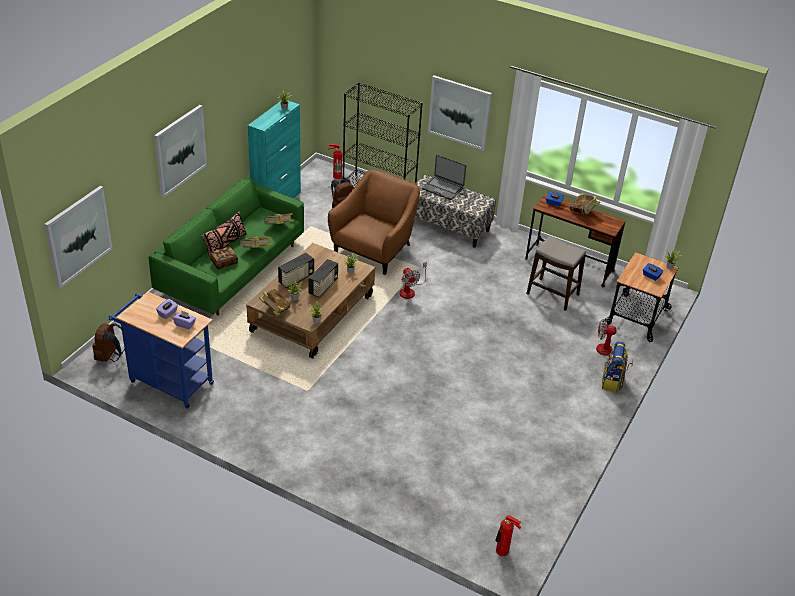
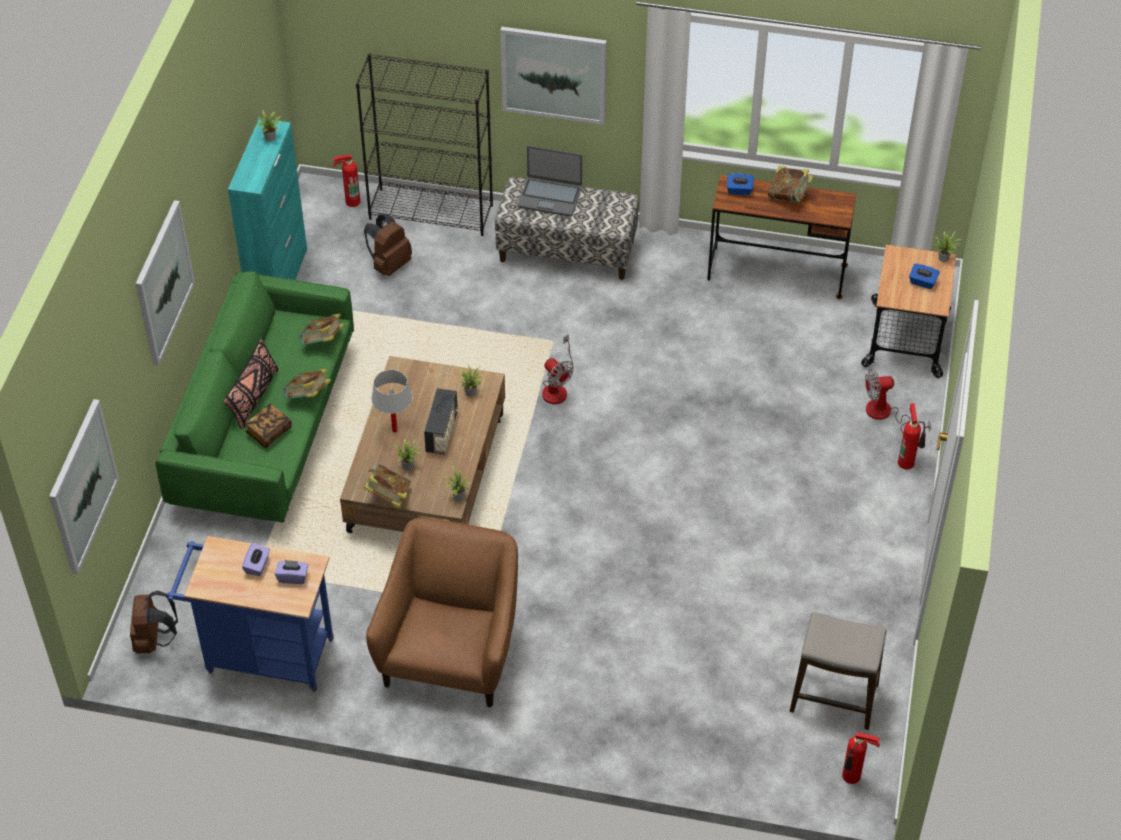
camera: 15 degrees left, 10 degrees up
(296, 279) = (394, 430): radio -> white table lamp
(374, 250) = (471, 328): brown armchair -> brown armchair (451, 653)
(552, 294) = (771, 334): stool -> stool (834, 698)
(612, 382) = (907, 462): backpack -> fire extinguisher

